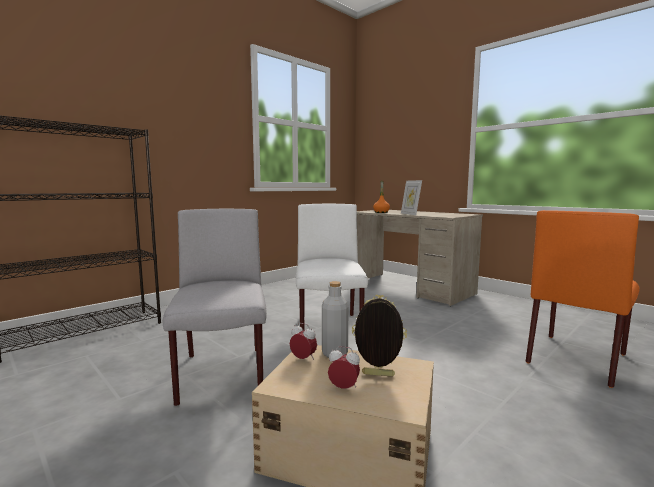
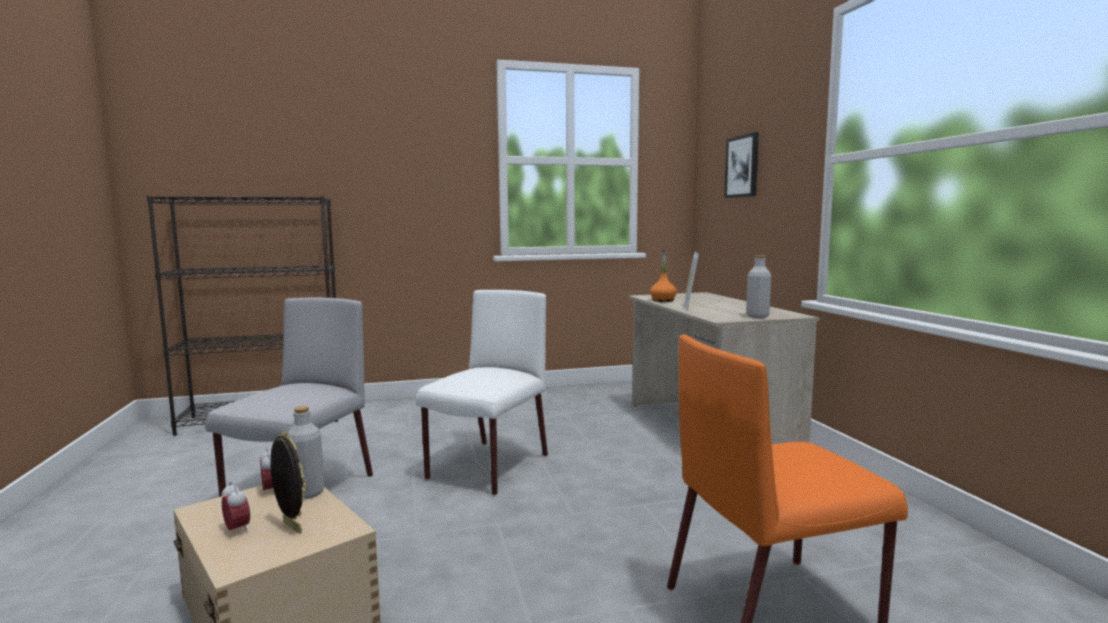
camera: 30 degrees right, 0 degrees up
(401, 134) = (742, 166): none -> picture
(458, 215) = (757, 316): none -> grey bottle

